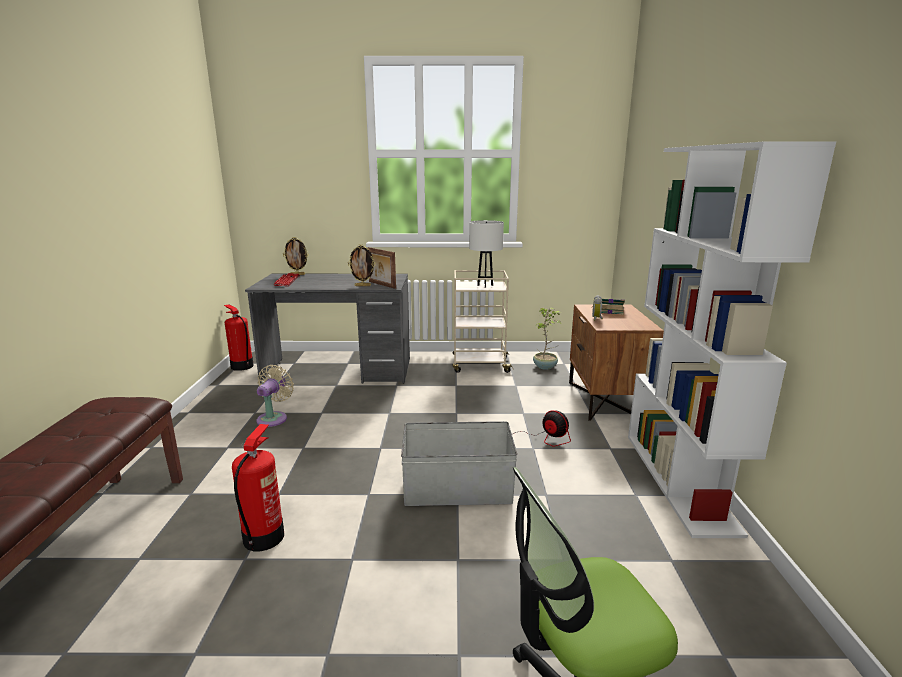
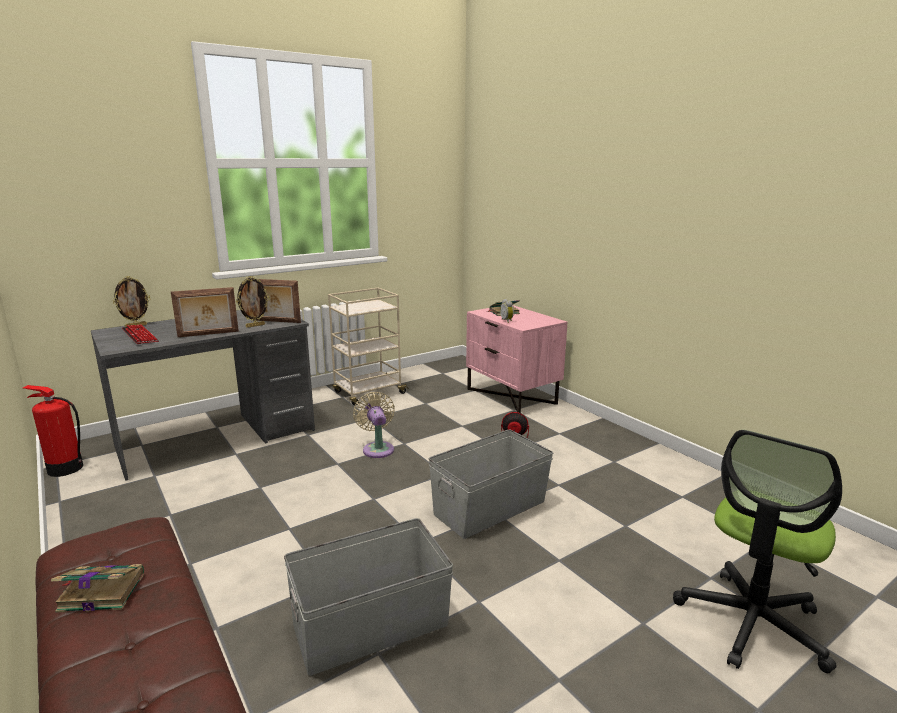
camera: 35 degrees left, 0 degrees up
(71, 429) = (100, 592): none -> book
(264, 537) = (370, 625): fire extinguisher -> grey storage box
(274, 418) = (206, 512): beige fan -> beige fan (377, 448)
(324, 286) = (208, 334): none -> picture frame
(485, 285) = (368, 306): white table lamp -> none
(545, 367) = (430, 380): potted plant -> none
(606, 400) = (512, 396): brown nightstand -> pink nightstand
(680, 480) = (627, 441): white bookcase -> none

